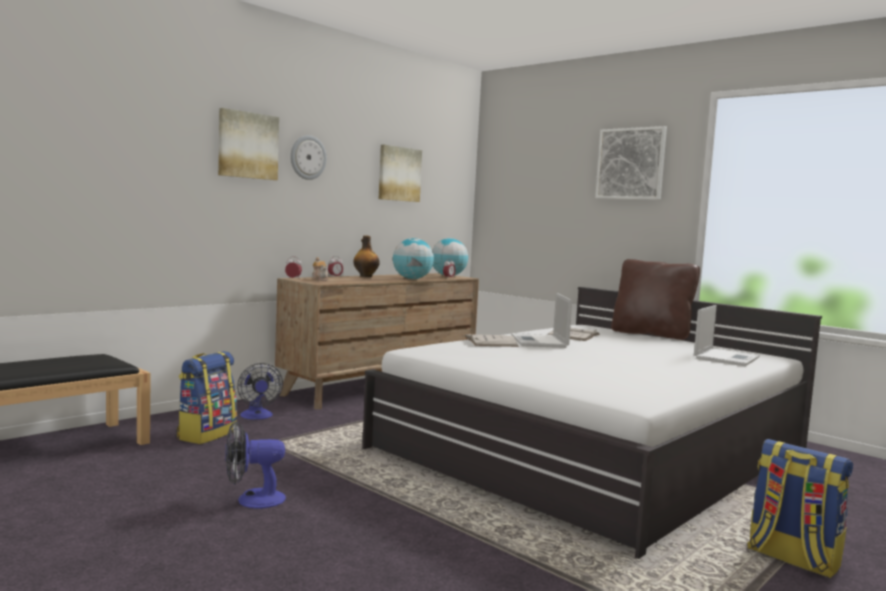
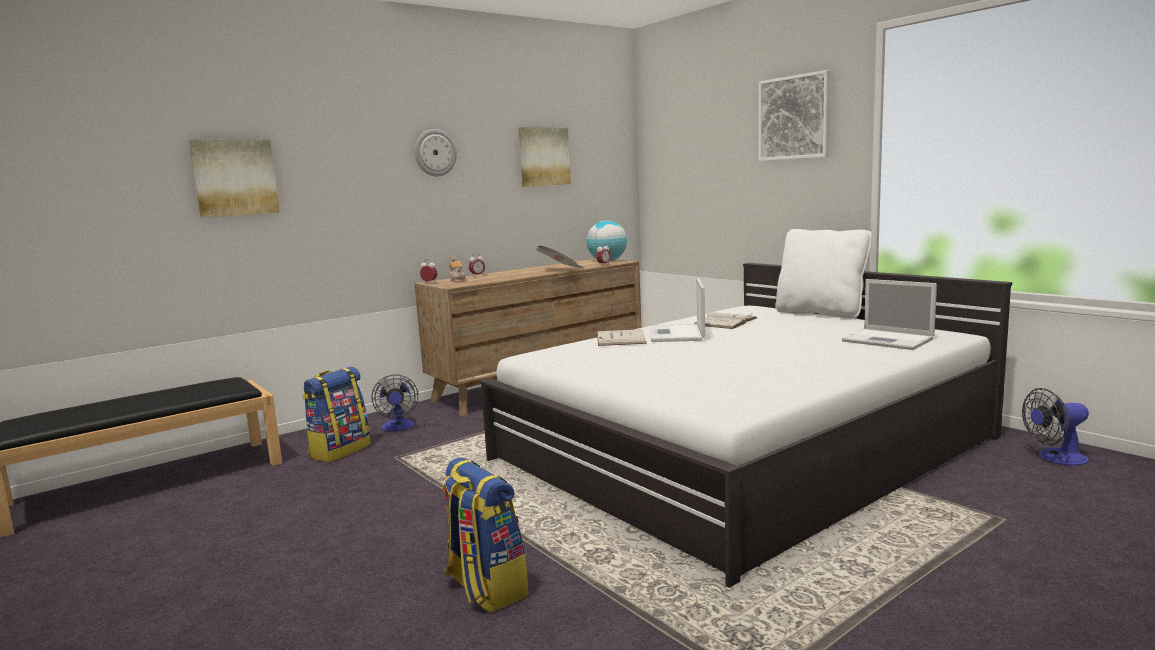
camera: 10 degrees right, 5 degrees up
(247, 145) = (365, 149): picture -> picture (234, 177)
(252, 500) = (351, 524): fan -> fan (1055, 458)
(365, 276) = (513, 271): bottle -> none
(412, 279) = (560, 270): globe -> newspaper
(651, 334) = (821, 313): brown pillow -> white pillow
(726, 357) = (889, 340): laptop -> laptop turned 90 degrees clockwise
(792, 559) = (916, 585): backpack -> backpack (484, 588)

